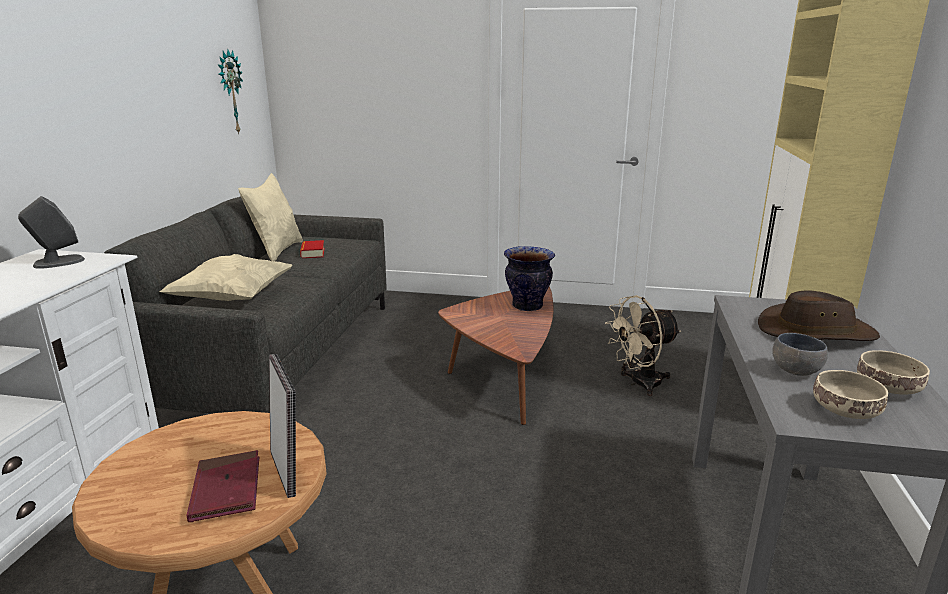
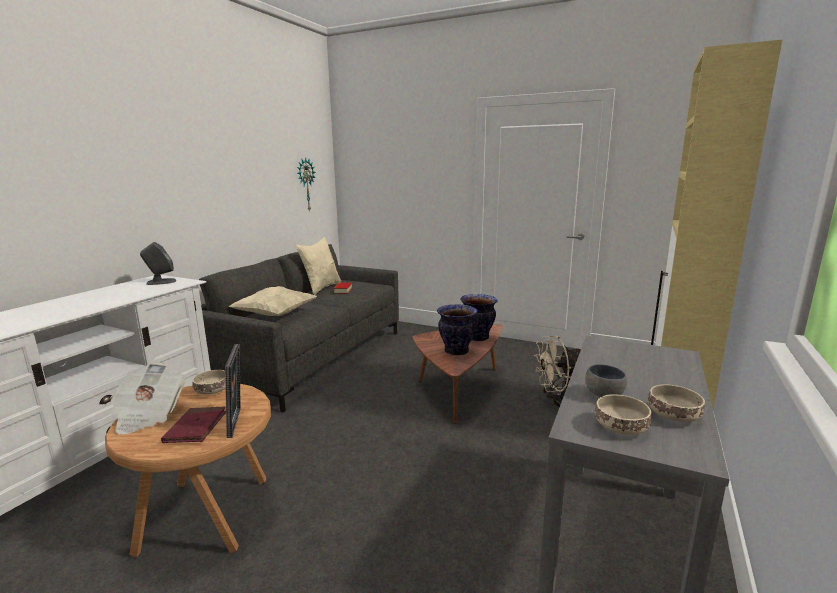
camera: 15 degrees right, 5 degrees down
(129, 480) = (148, 414): none -> newspaper
(211, 428) = (212, 390): none -> beige bowl
(510, 328) = (456, 351): none -> vase
(815, 332) = (646, 369): brown hat -> none

